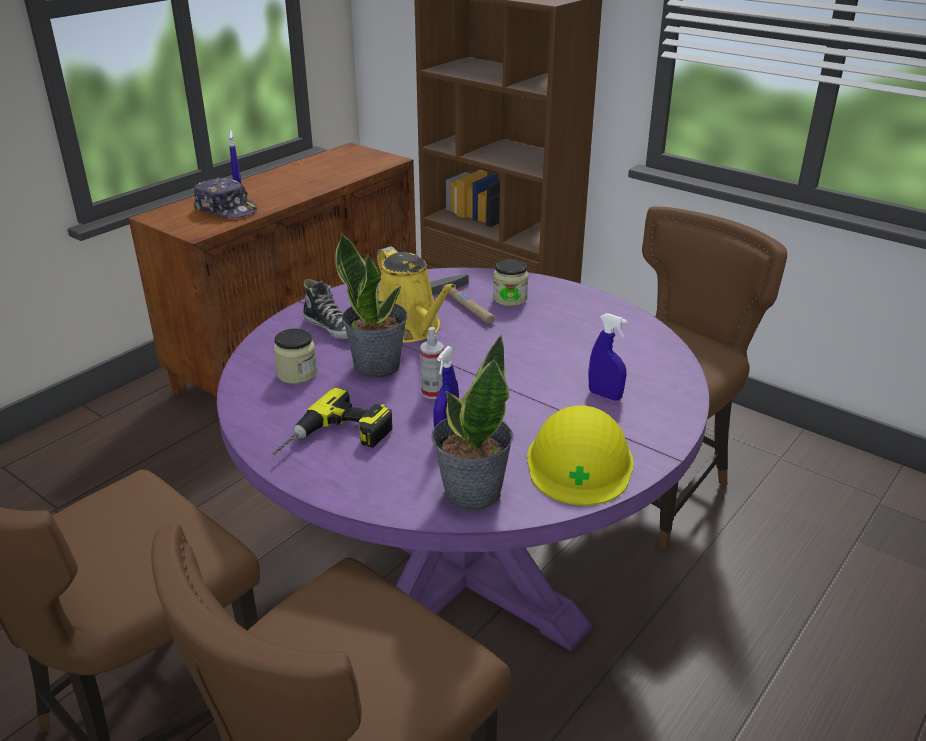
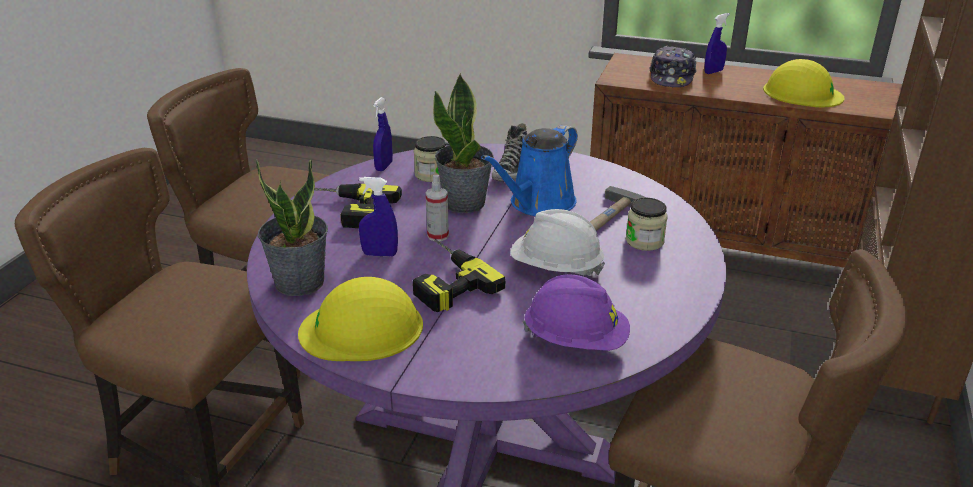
camera: 70 degrees right, 0 degrees up
(324, 175) = (802, 93): none -> yellow hard hat
(411, 329) = (538, 204): yellow watering can -> blue watering can
(518, 403) = (443, 280): none -> power drill
(529, 345) = (556, 268): none -> white hard hat
(604, 395) = (488, 327): blue spray bottle -> blue spray bottle (384, 166)
(639, 360) = (576, 340): none -> purple hard hat

